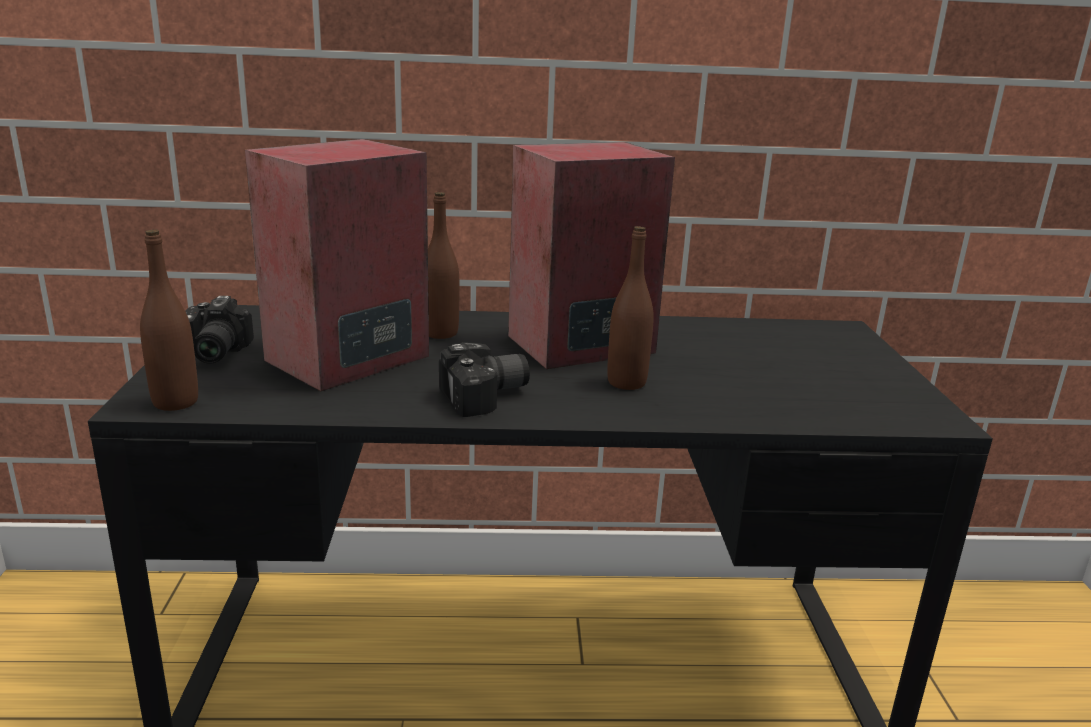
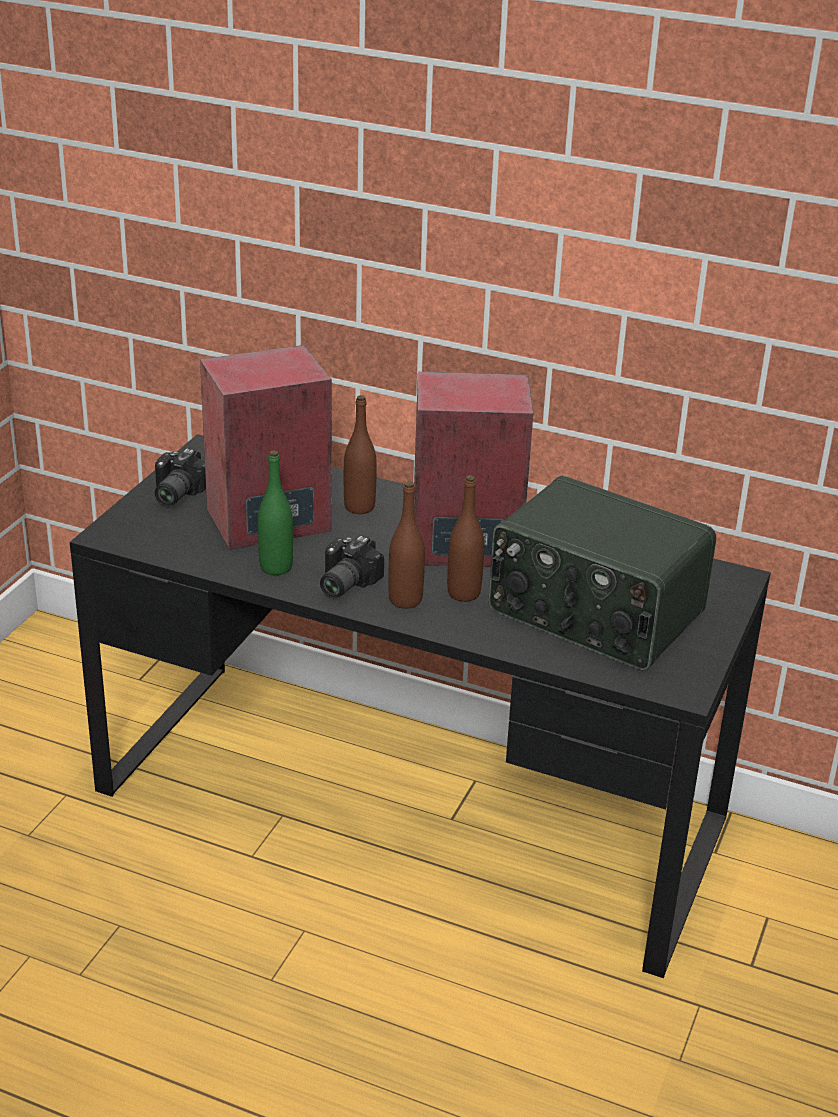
camera: 25 degrees right, 10 degrees up
(175, 402) = (128, 538): brown bottle -> brown bottle (405, 600)
(394, 397) = (276, 567): none -> green bottle
(487, 398) = (343, 583): camera -> camera turned 120 degrees clockwise
(770, 375) = (594, 614): none -> radio

